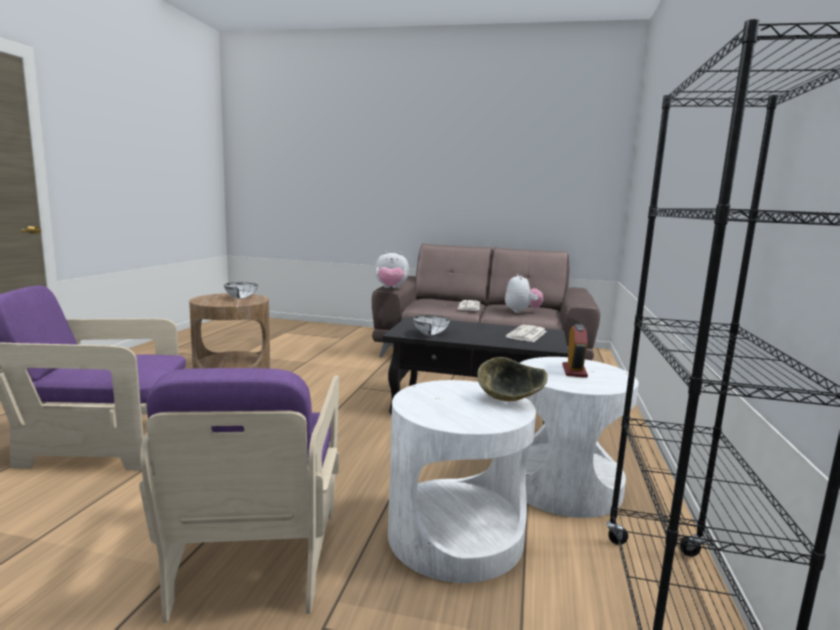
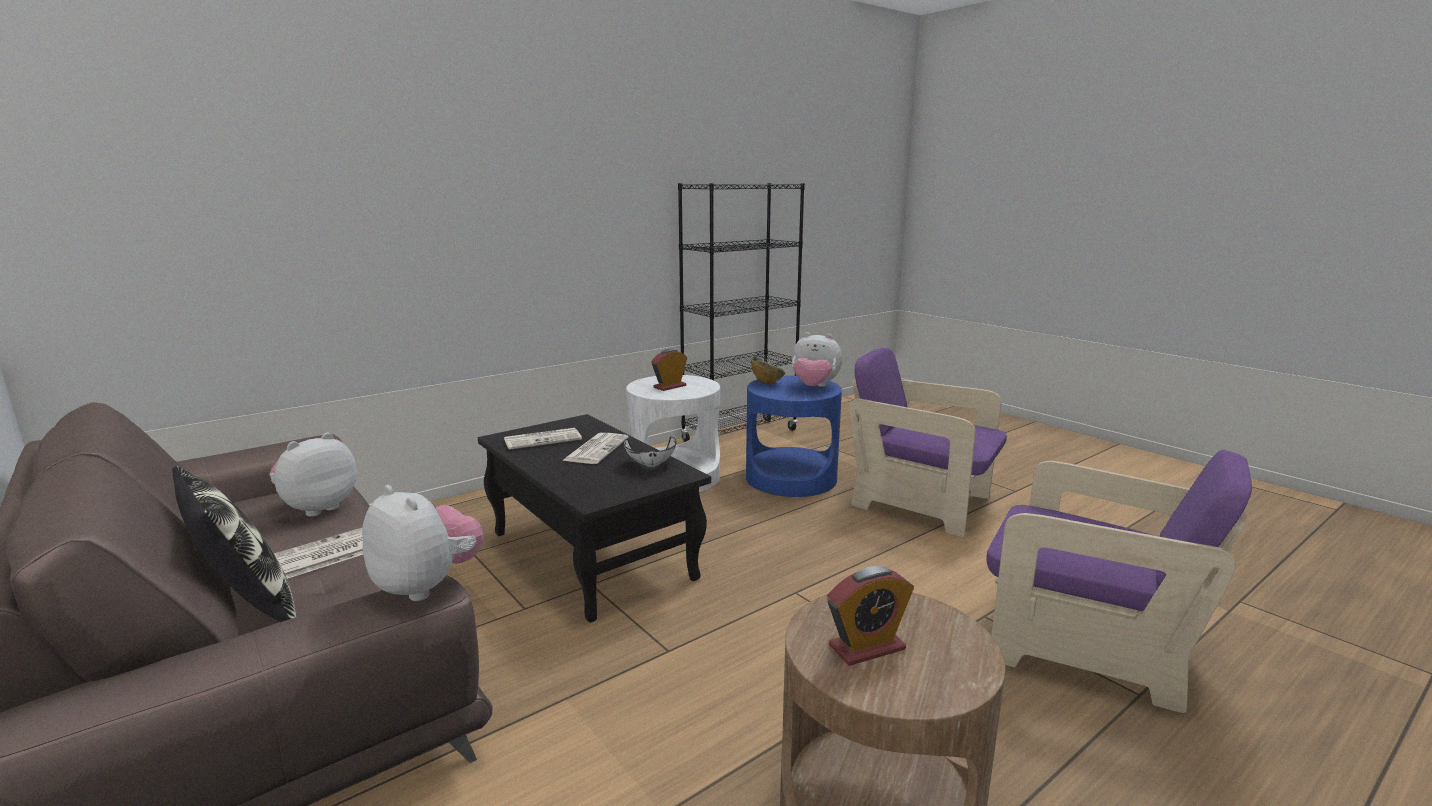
camera: 140 degrees left, 5 degrees up
(238, 298) = (867, 647): white bowl -> alarm clock
(255, 553) = (921, 504): purple armchair -> purple armchair turned 90 degrees counterclockwise
(439, 408) = (814, 387): none -> plush toy
(448, 299) = (248, 608): none -> pillow
(455, 536) = (791, 478): white side table -> blue side table
(482, 335) = (596, 449): none -> newspaper

